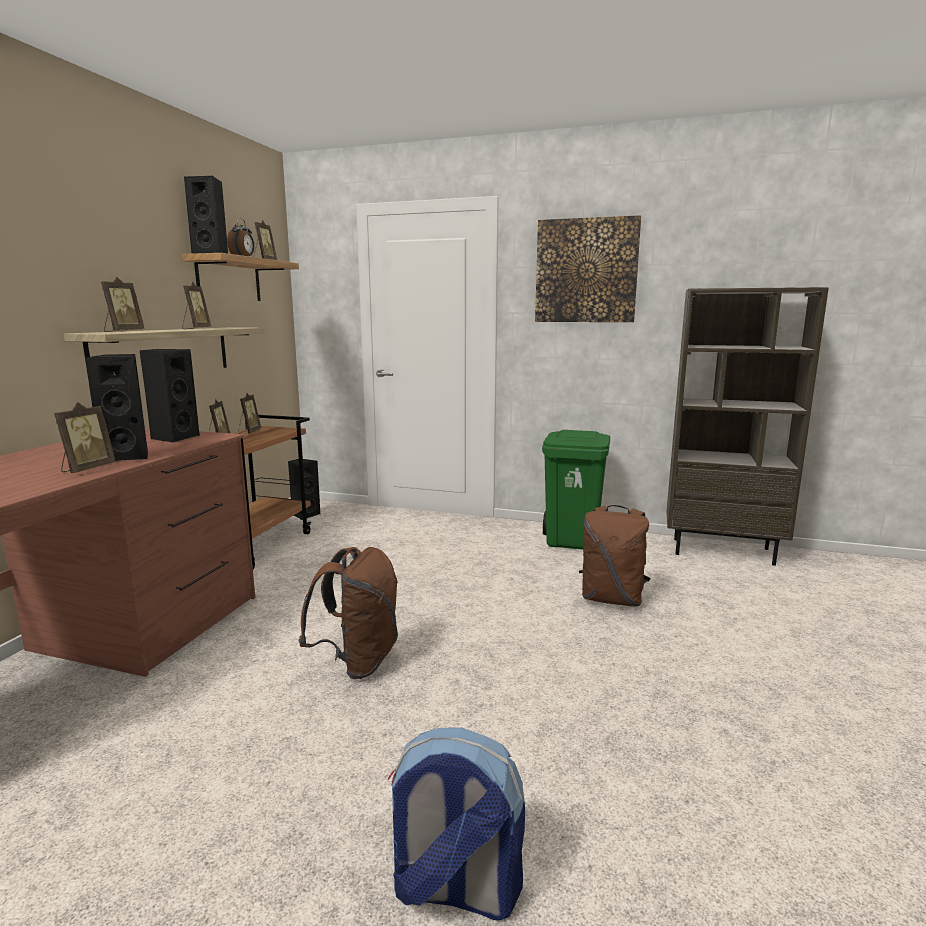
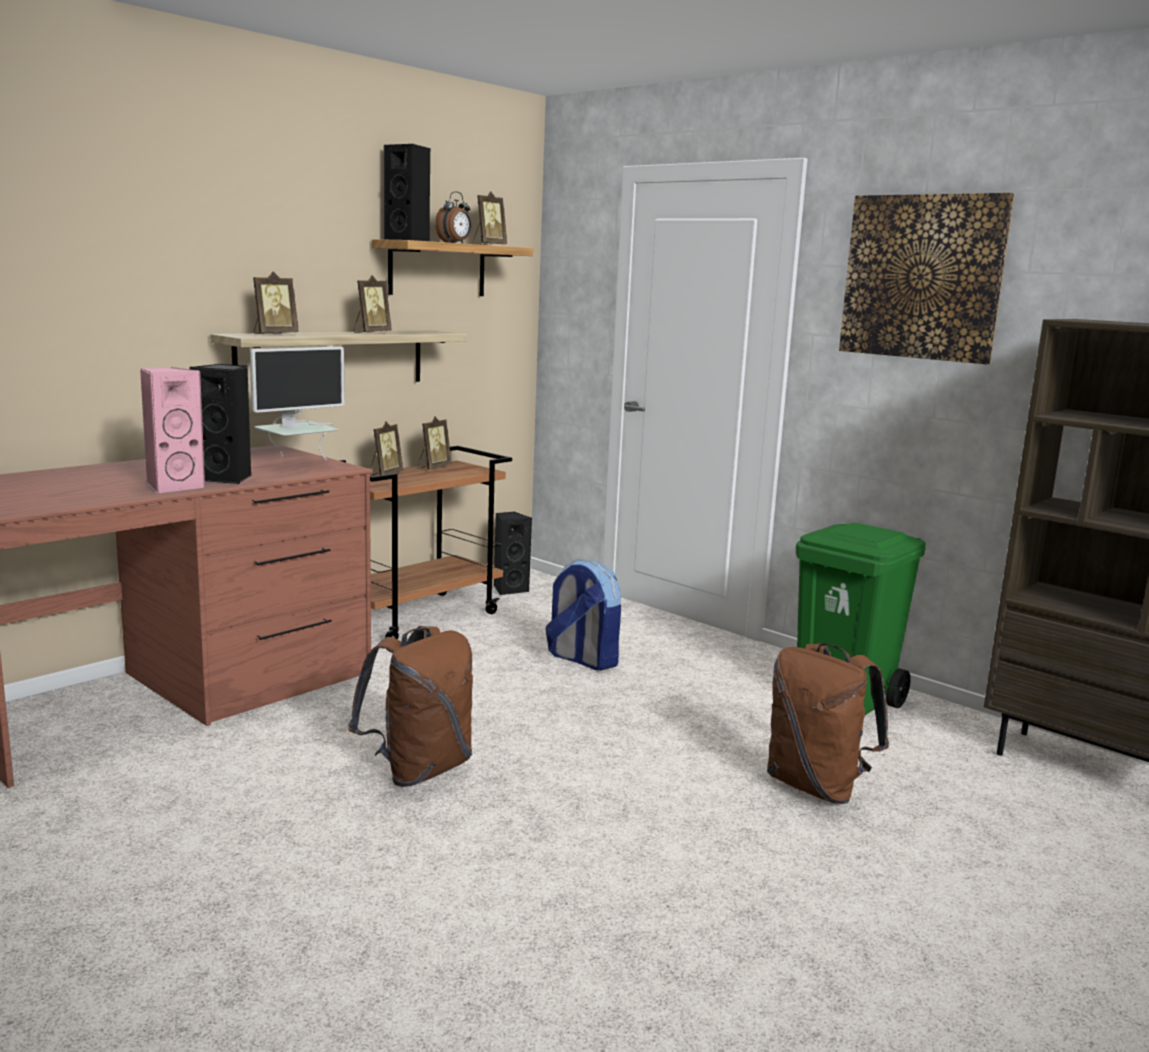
camera: 25 degrees right, 0 degrees up
(87, 469) = (173, 486): picture frame -> pink speaker
(174, 438) = (297, 464): black speaker -> monitor
(454, 889) = (319, 1001): backpack -> backpack (582, 659)

